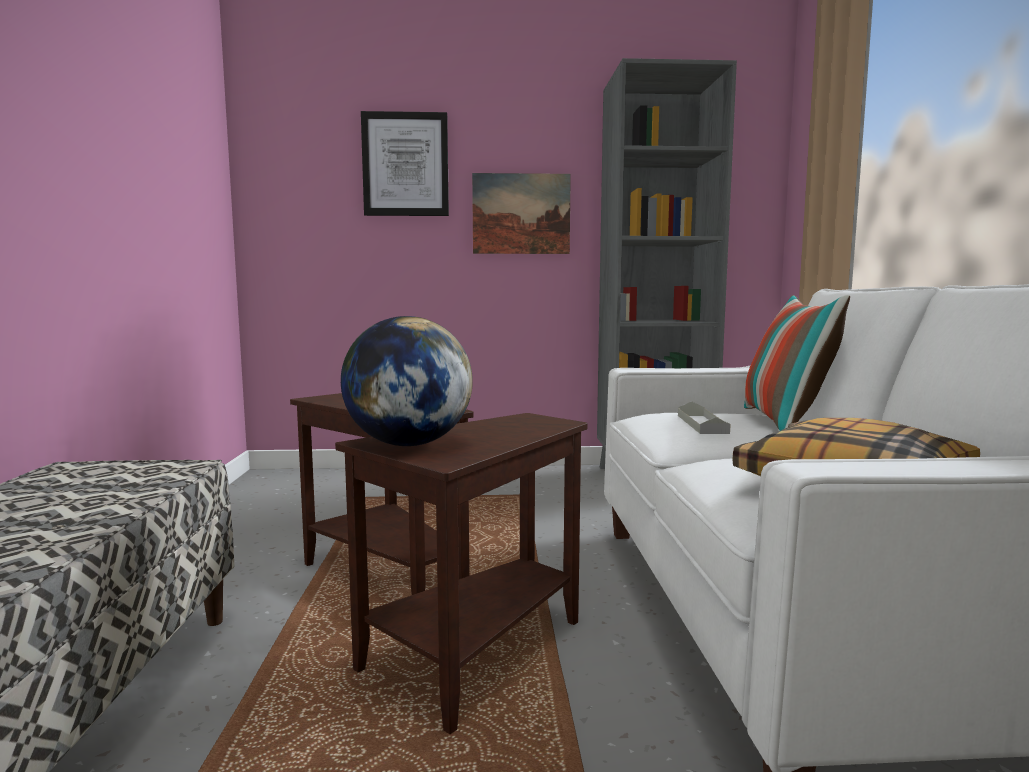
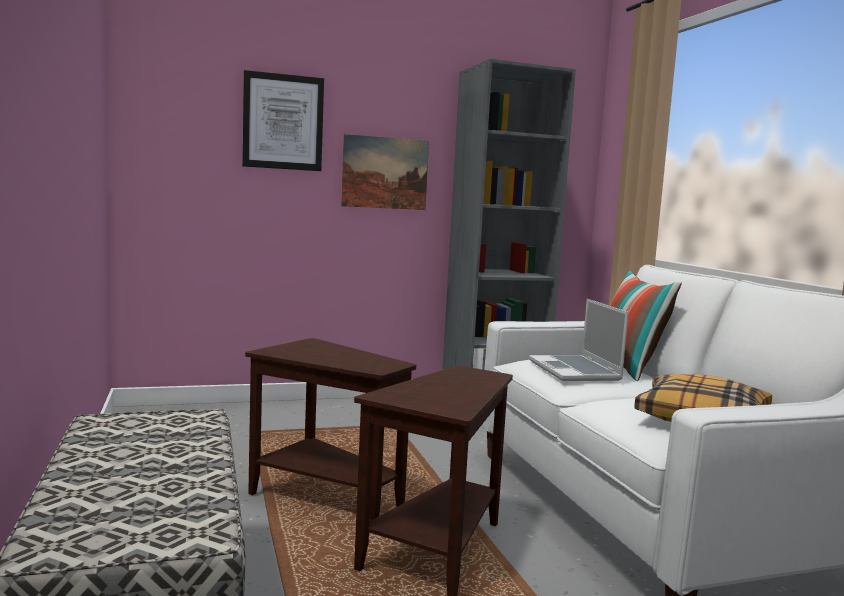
camera: 15 degrees left, 0 degrees up
(408, 444) = (412, 397): globe -> none
(702, 424) = (575, 371): grey tray -> laptop

